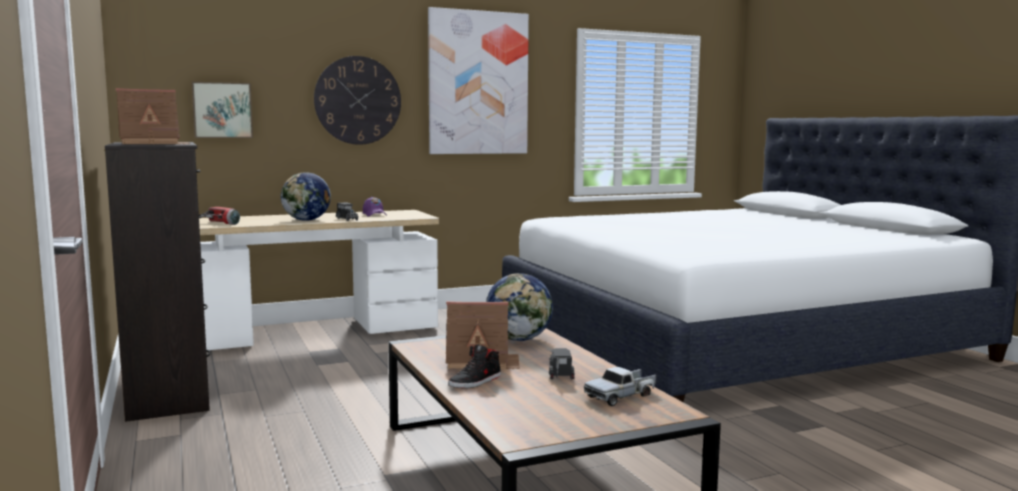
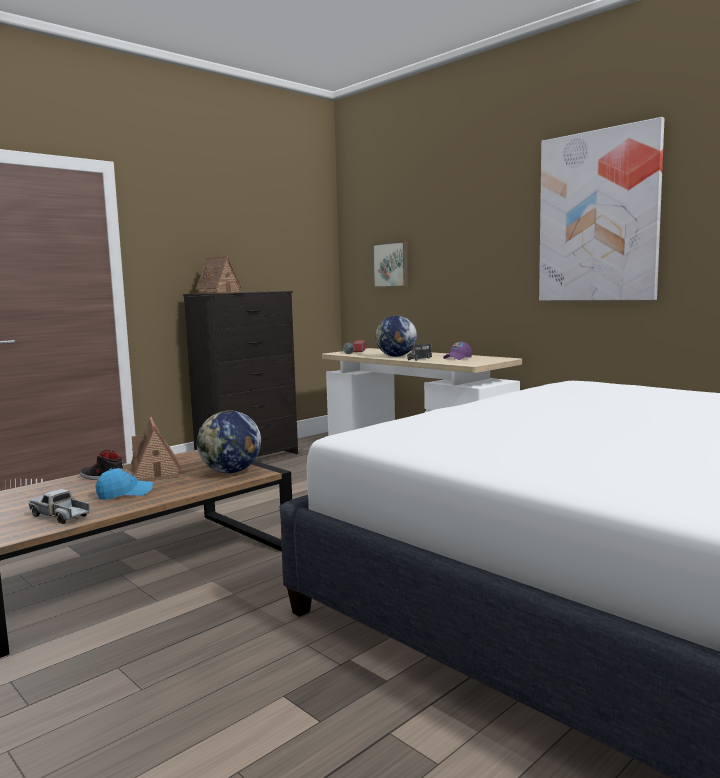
camera: 70 degrees right, 0 degrees up
(358, 100) = (480, 248): wall clock -> none
(560, 374) = (125, 494): toy truck -> blue cap

